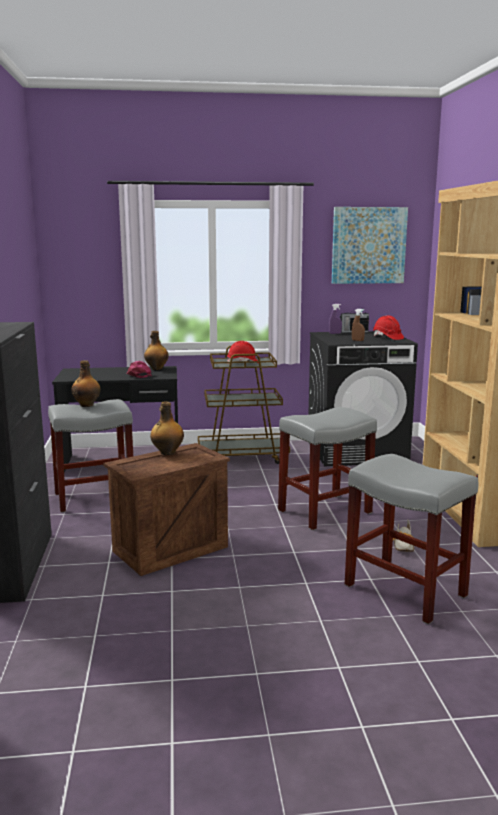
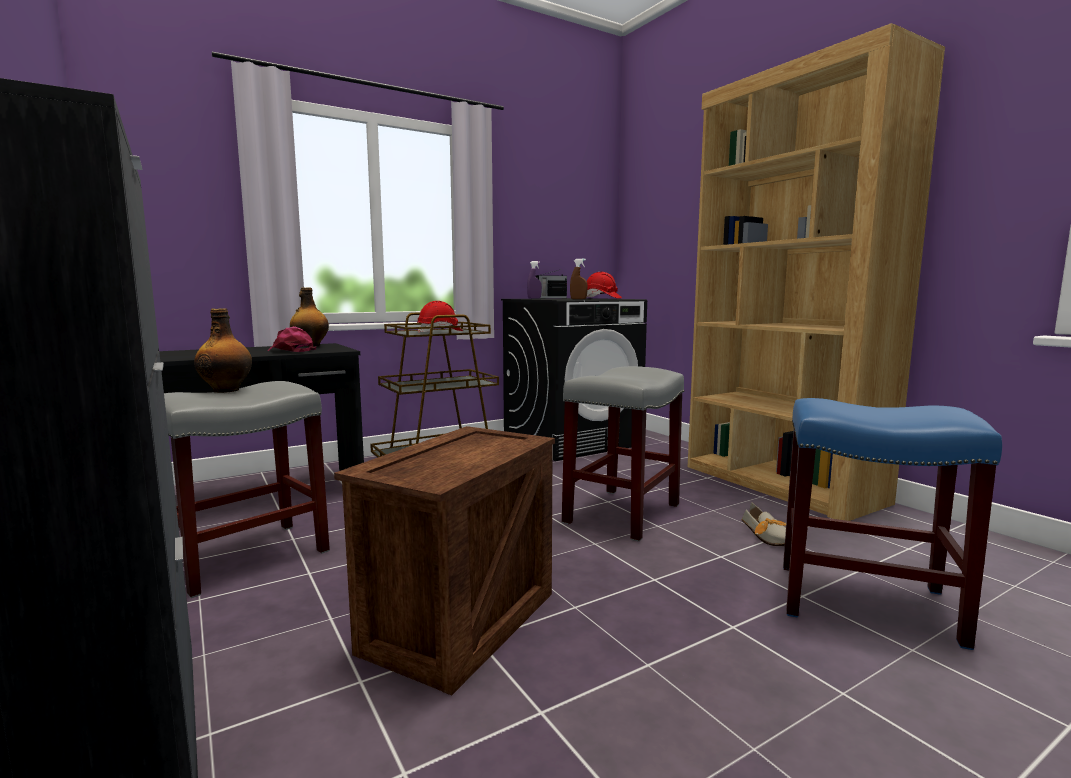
camera: 25 degrees left, 5 degrees down
(167, 453) = (440, 443): bottle -> none
(368, 245) = (559, 195): picture -> none
(406, 590) = (867, 602): grey stool -> blue stool

